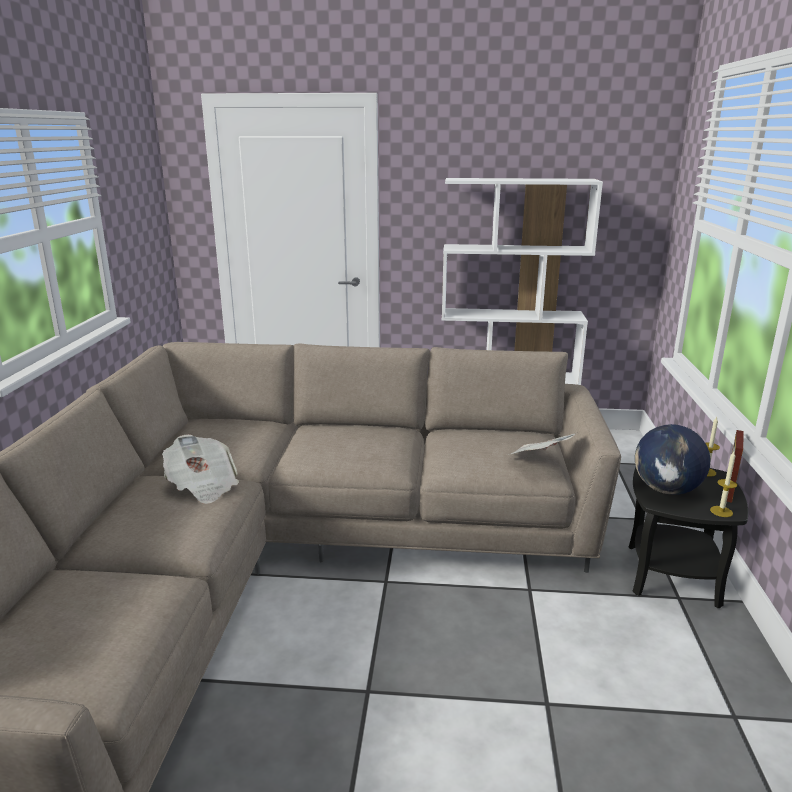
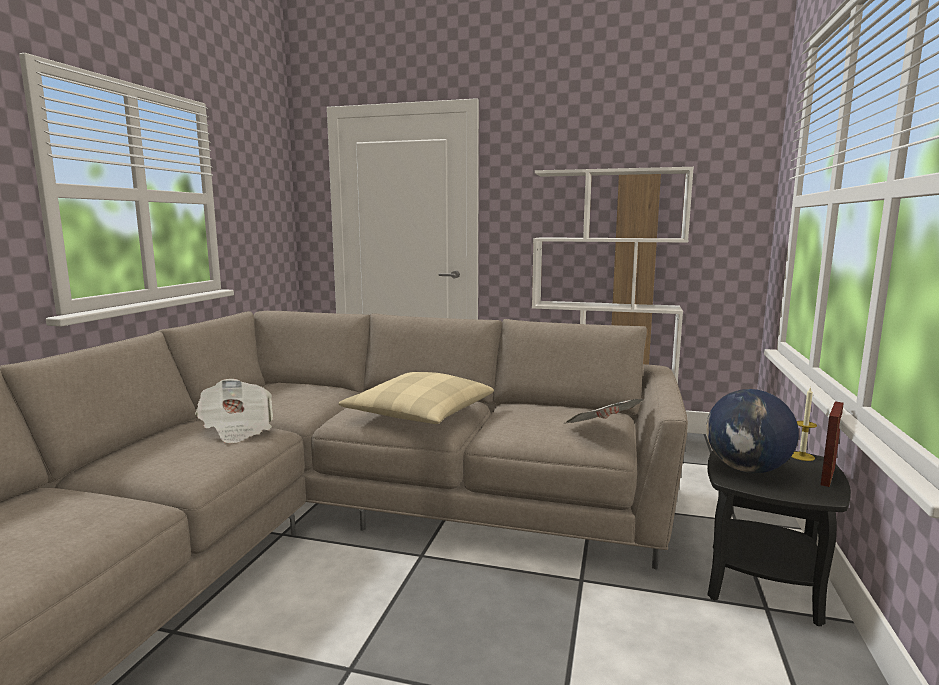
camera: 10 degrees right, 10 degrees down
(367, 451) = (419, 413): none -> beige pillow
(721, 511) = (813, 494): candle -> none

